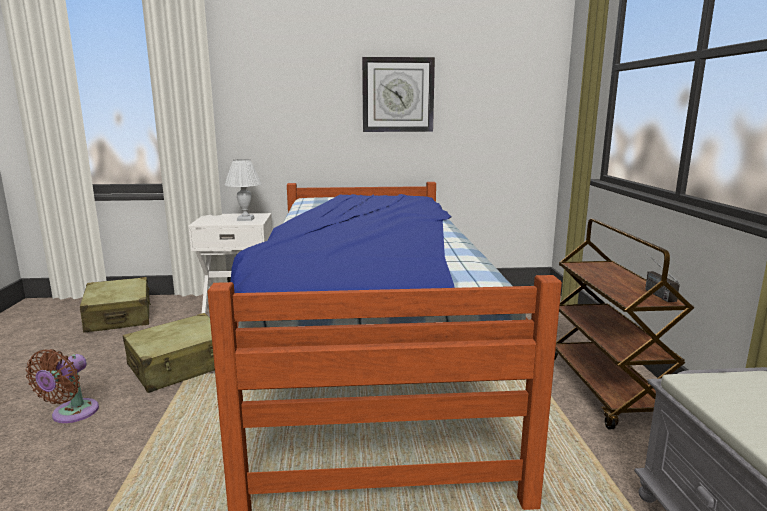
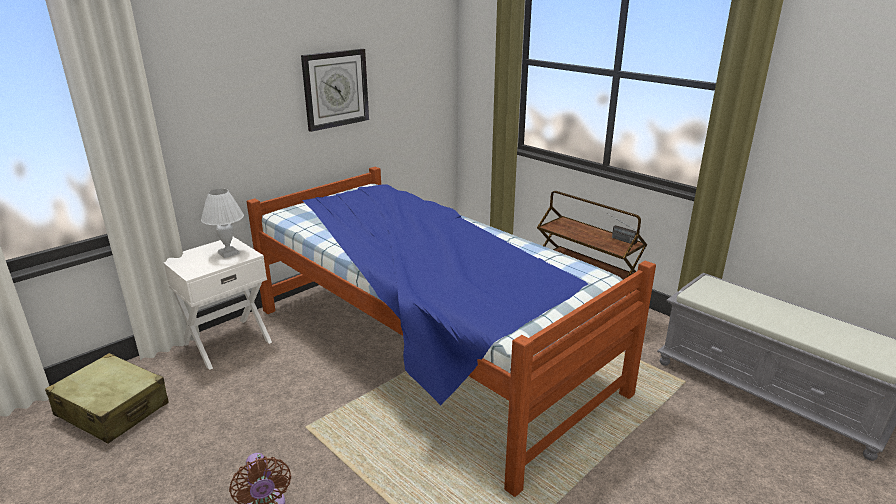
camera: 40 degrees left, 10 degrees up
(181, 366) = (284, 423): beige suitcase -> none

